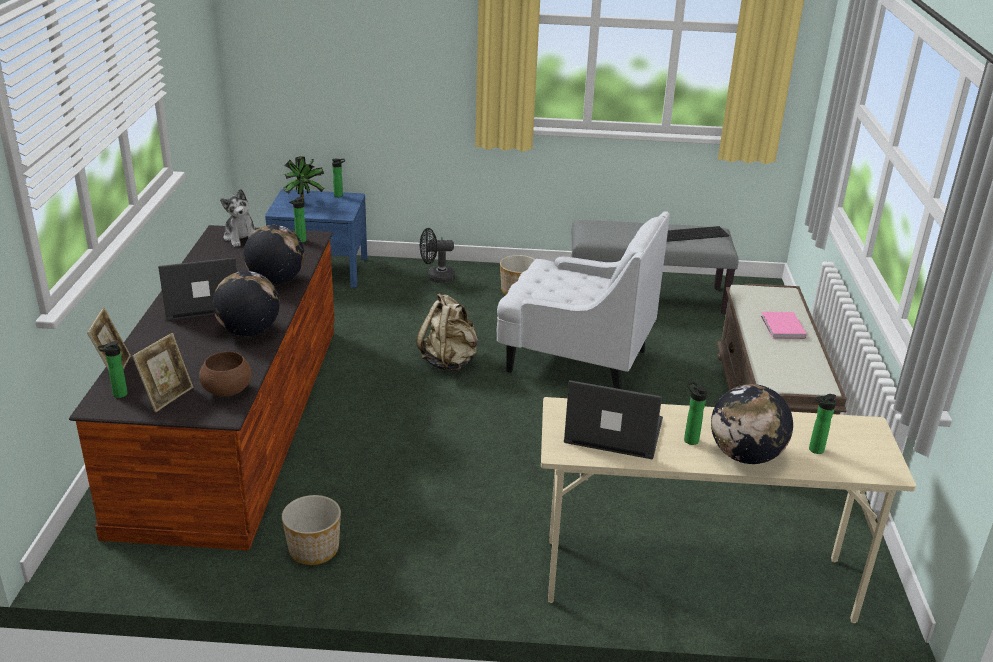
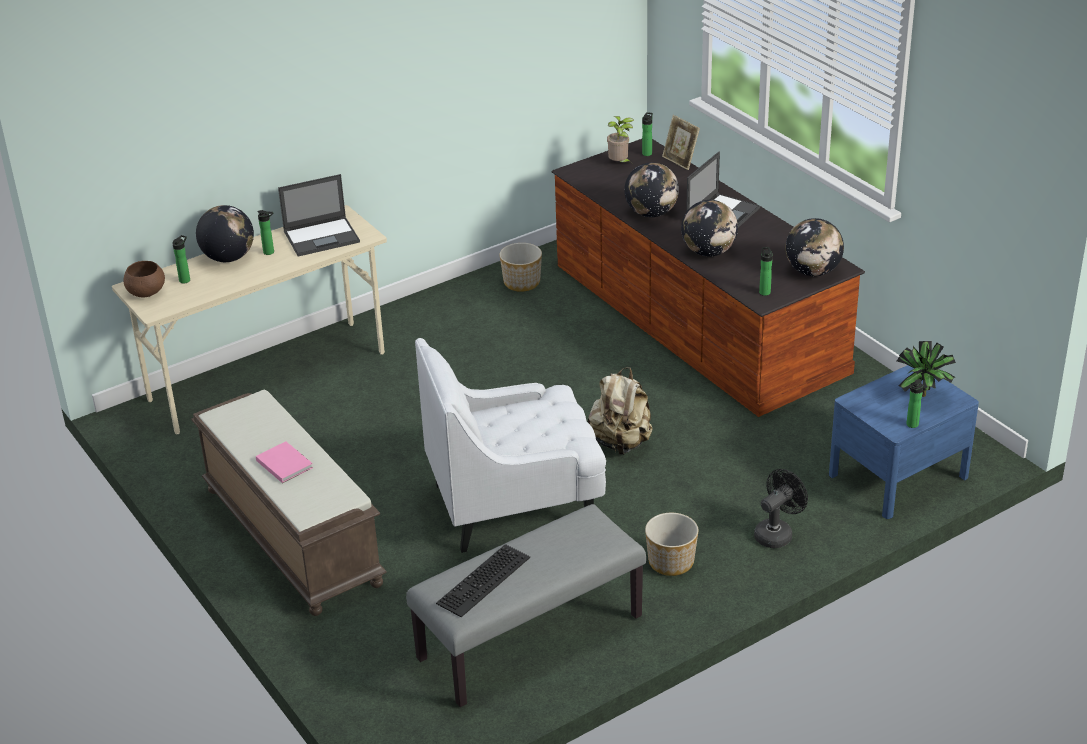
camera: 145 degrees right, 5 degrees up
(167, 396) = (619, 164): picture frame -> potted plant
(227, 391) = (593, 180): brown bowl -> brown bowl (146, 293)
(241, 237) = (812, 271): plush toy -> globe

